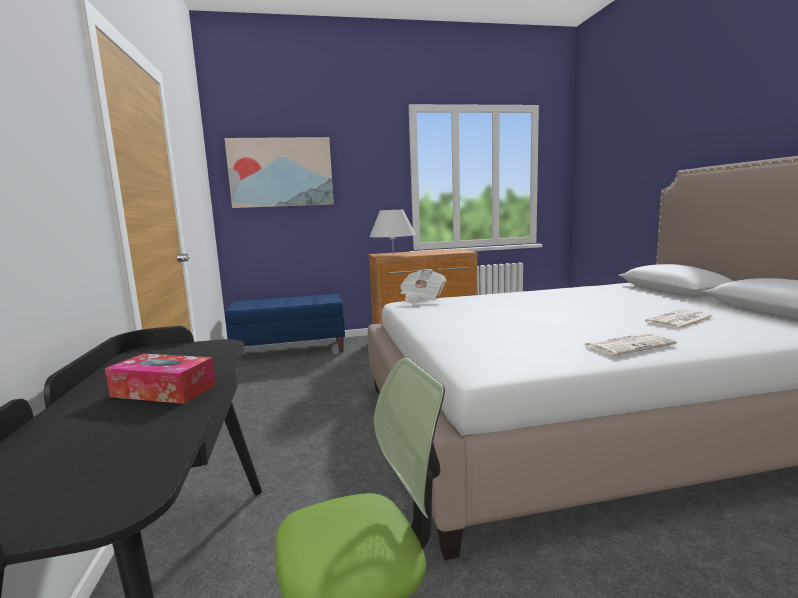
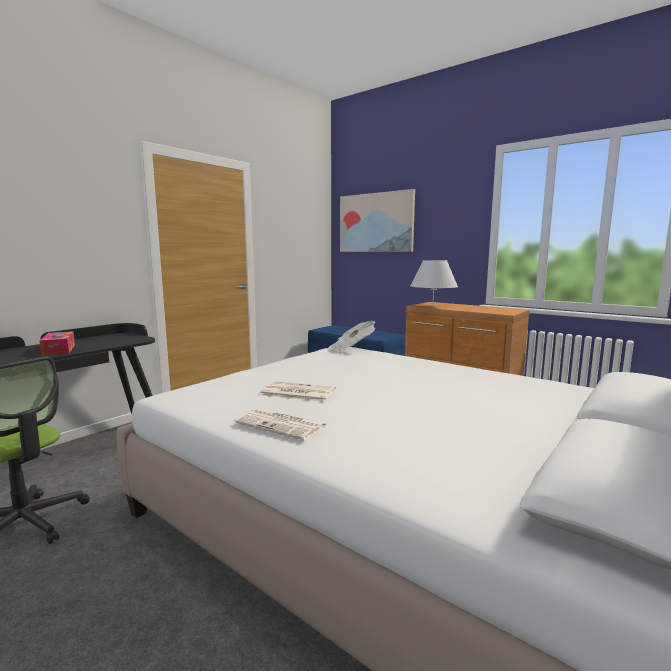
camera: 50 degrees right, 0 degrees up
(680, 321) = (427, 436): newspaper -> newspaper (297, 392)

